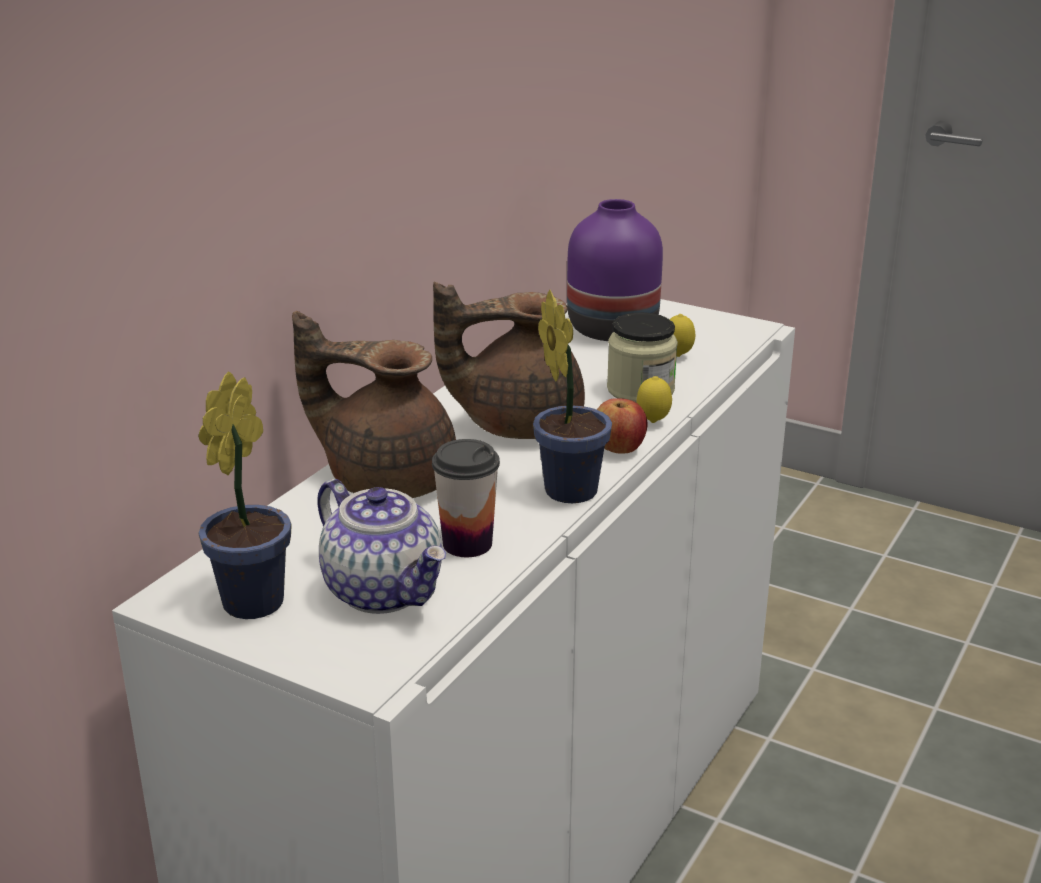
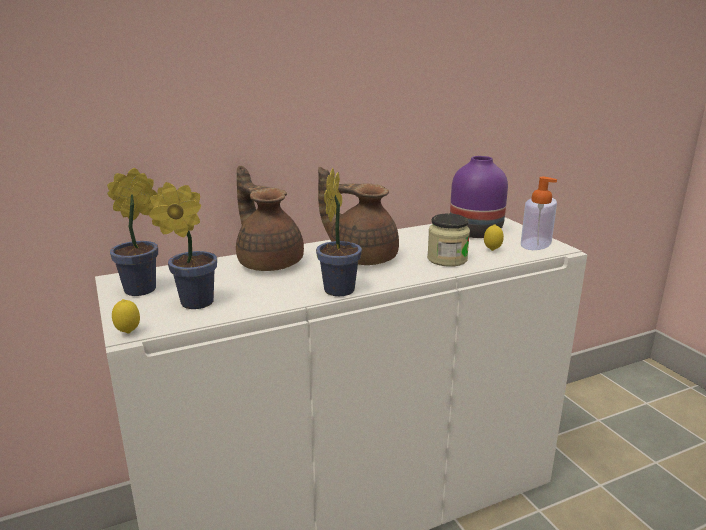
camera: 35 degrees right, 5 degrees down
(385, 591) = (192, 302): teapot -> potted plant
(467, 544) = (256, 296): cup -> none
(619, 449) = (393, 280): apple -> none
(653, 422) = (430, 274): lemon -> lemon (128, 333)
(717, 328) = (535, 244): none -> soap dispenser

